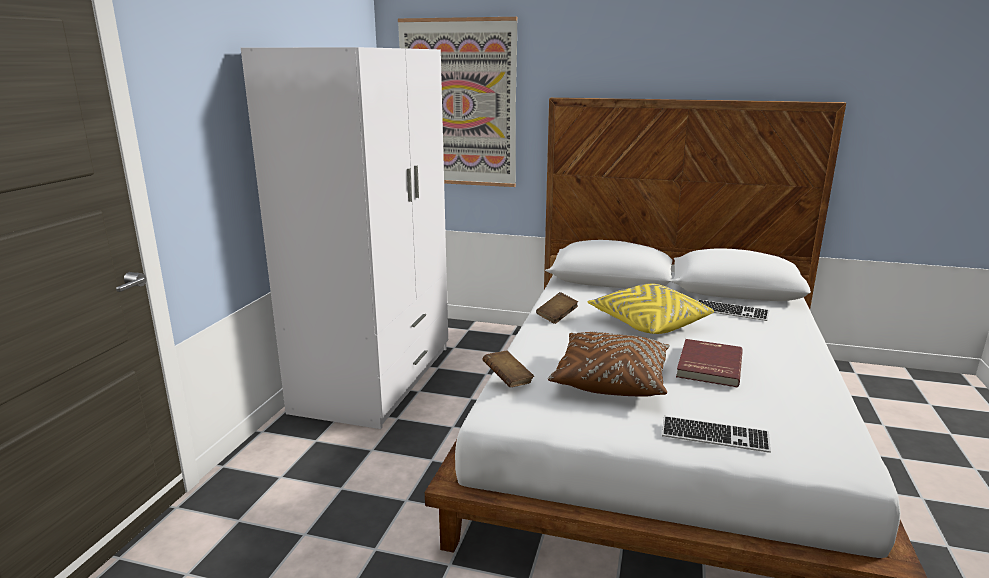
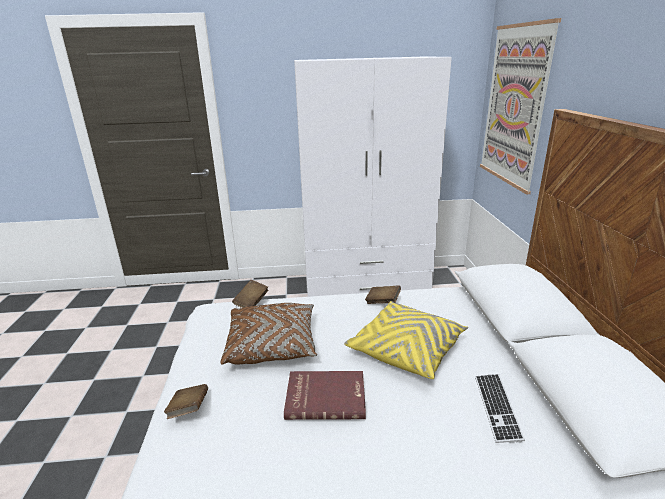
camera: 70 degrees right, 5 degrees up
(714, 436) = (189, 409): keyboard -> brown book

